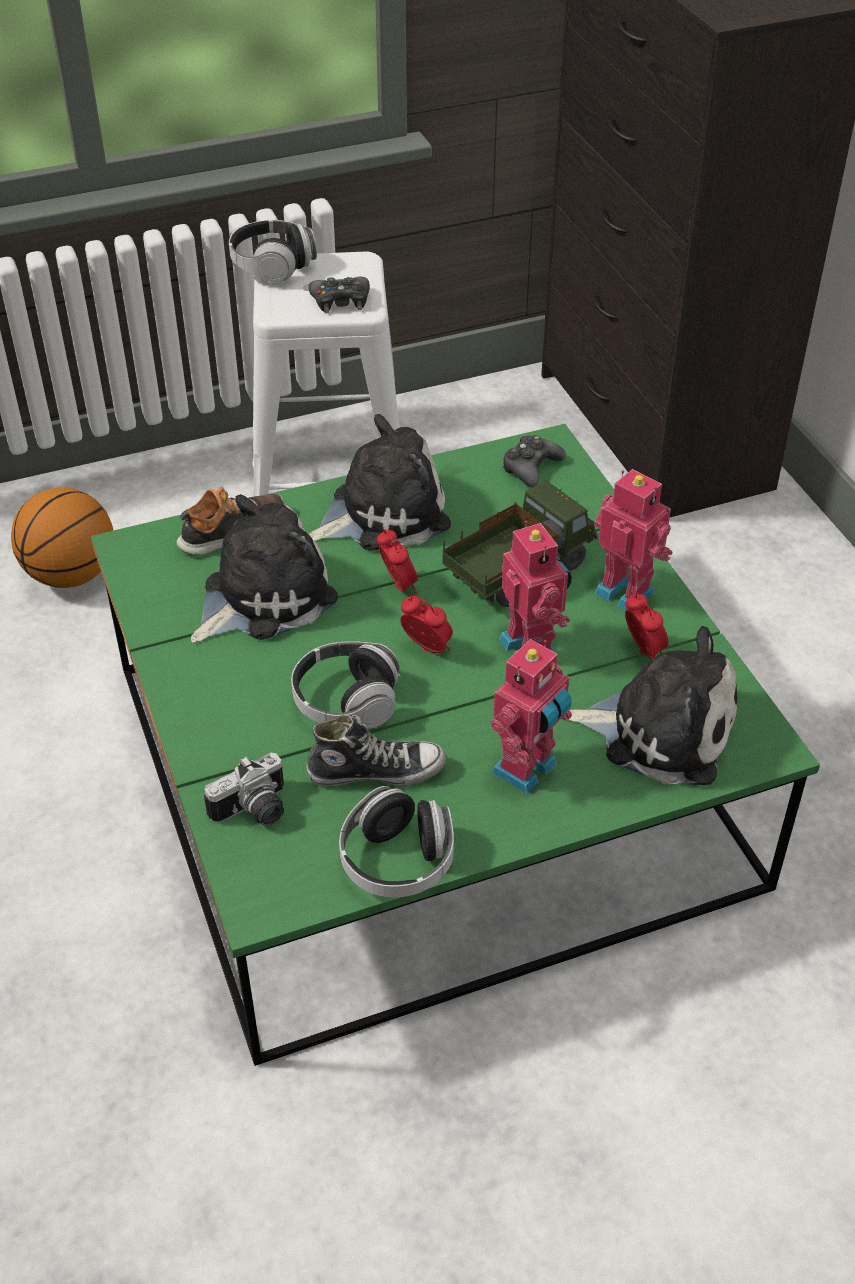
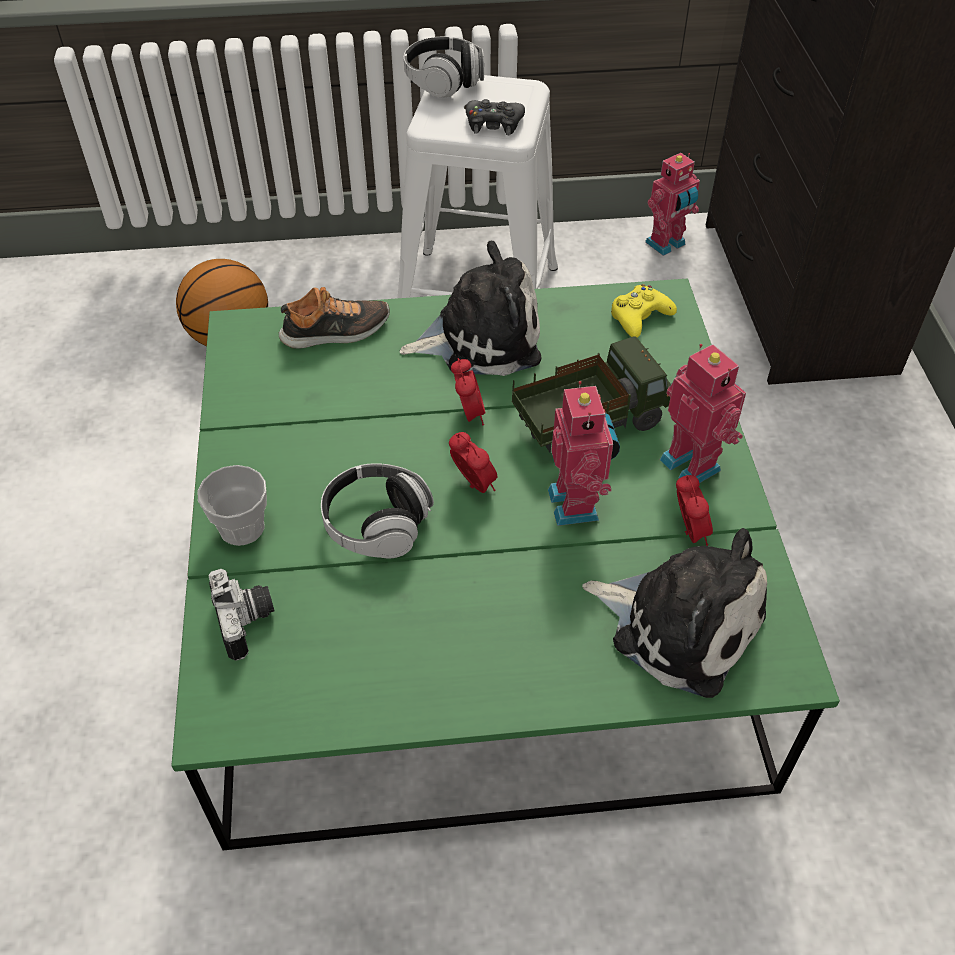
camera: 15 degrees right, 5 degrees up
(213, 731) = (242, 527): none -> cup
(255, 812) = (248, 621): camera -> camera turned 90 degrees counterclockwise
(262, 596) = (338, 400): plush toy -> none
(376, 771) = (379, 604): shoe -> none
(397, 861) = (364, 708): headphones -> none
(528, 770) = (528, 637): toy robot -> toy robot (667, 244)
(531, 467) = (639, 317): black game controller -> yellow game controller

